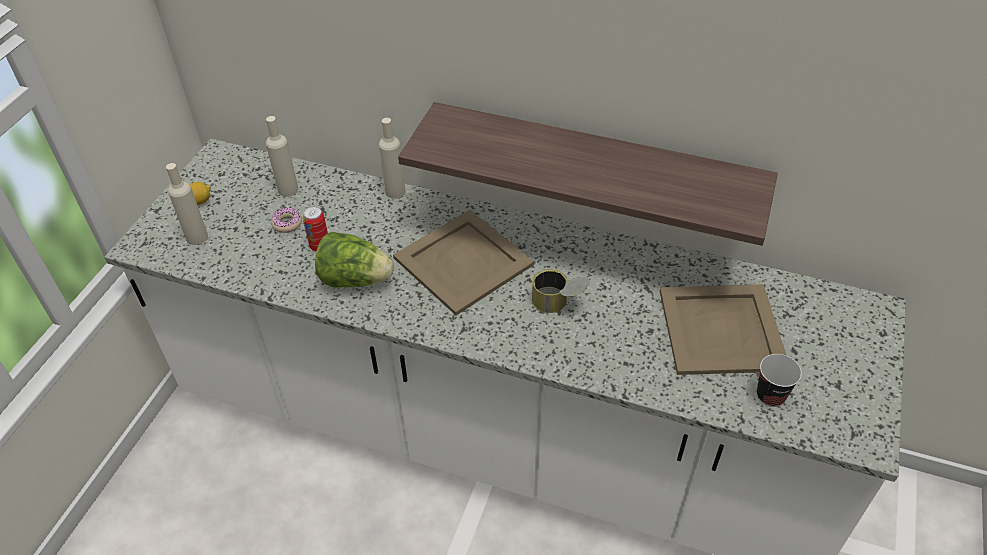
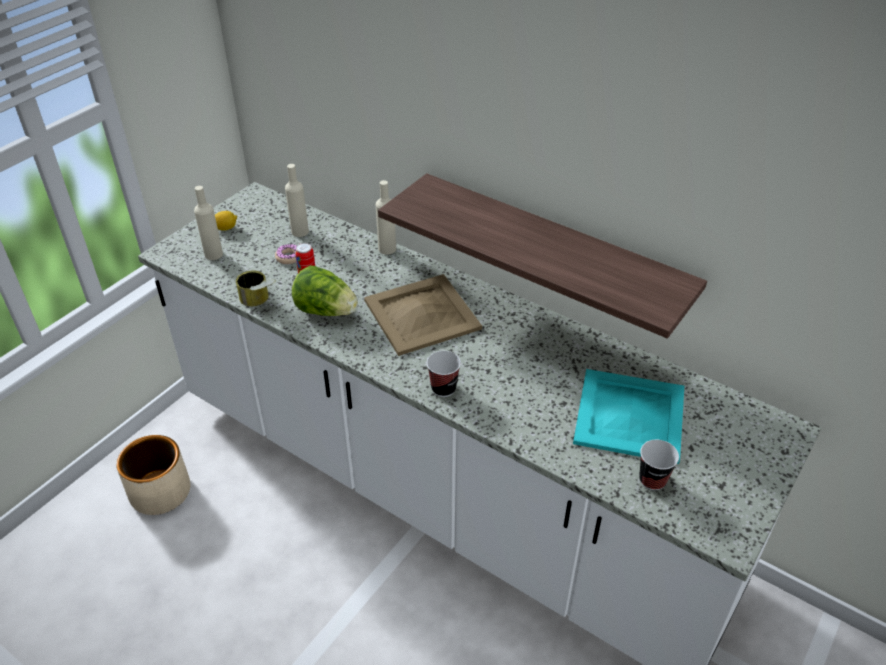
camera: 15 degrees right, 5 degrees down
(184, 512) = (160, 491): none -> beige planter
(519, 343) = (443, 388): none -> cup
(558, 304) = (490, 364): can -> can (259, 301)
(722, 328) = (631, 415): beige tray -> turquoise tray

